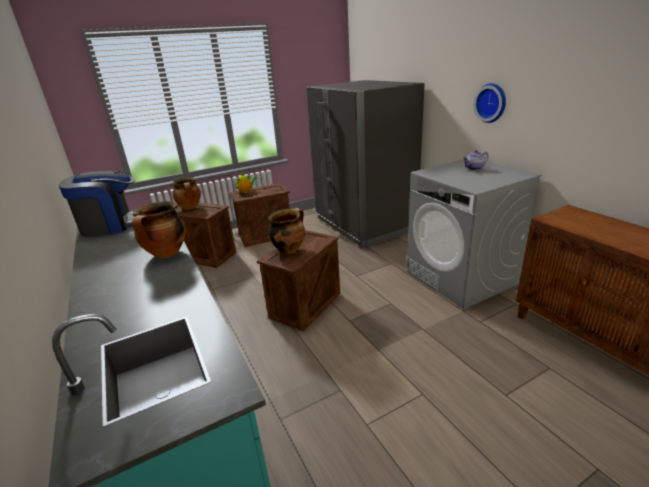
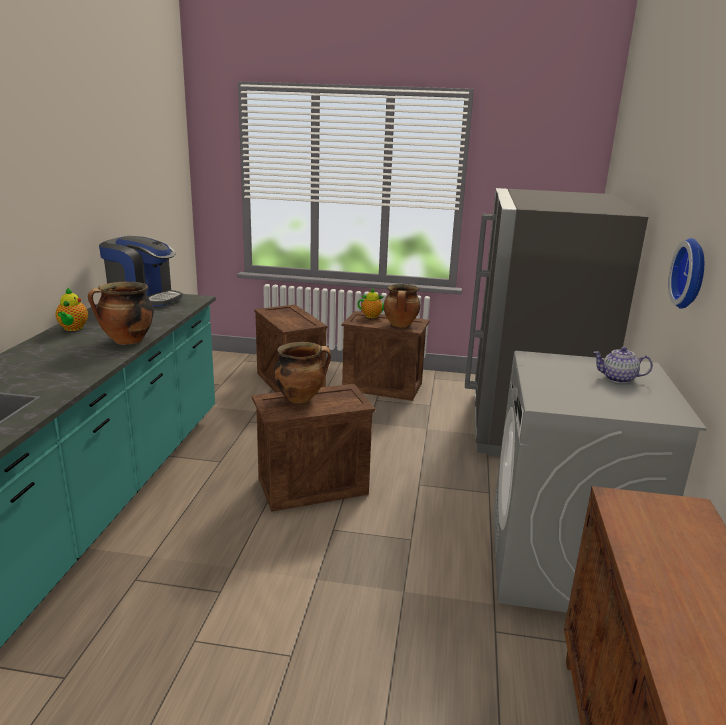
camera: 35 degrees right, 5 degrees down
(97, 264) = (72, 329): none -> teapot
(190, 207) = (289, 314): cooking pot -> cooking pot (401, 325)

